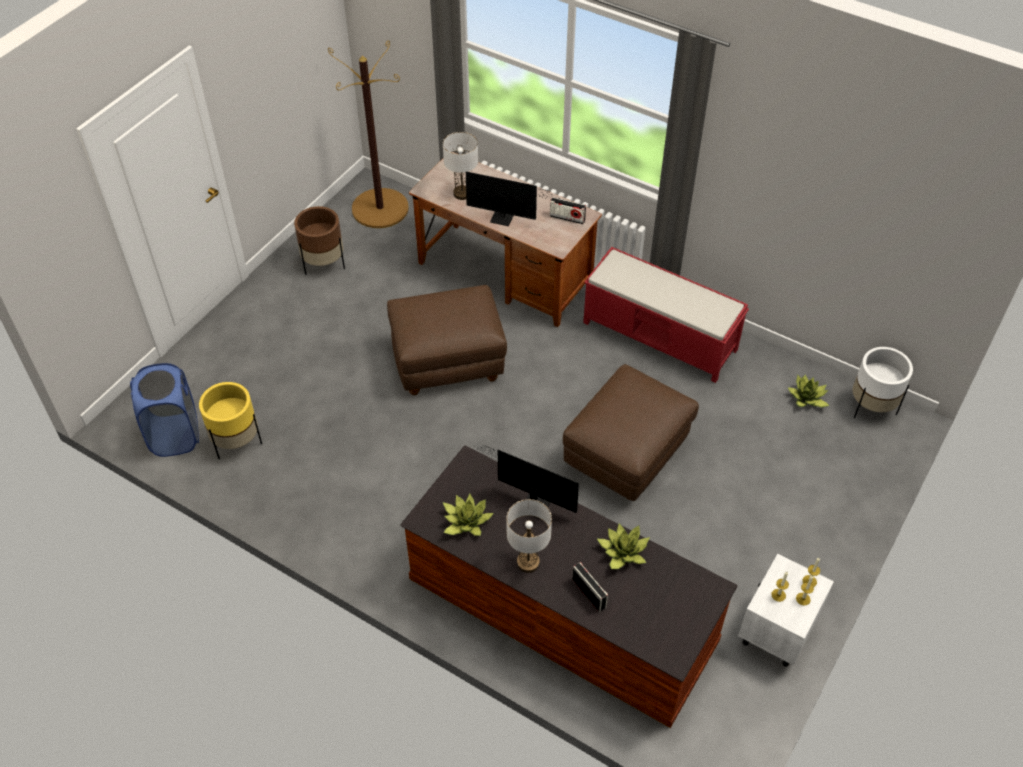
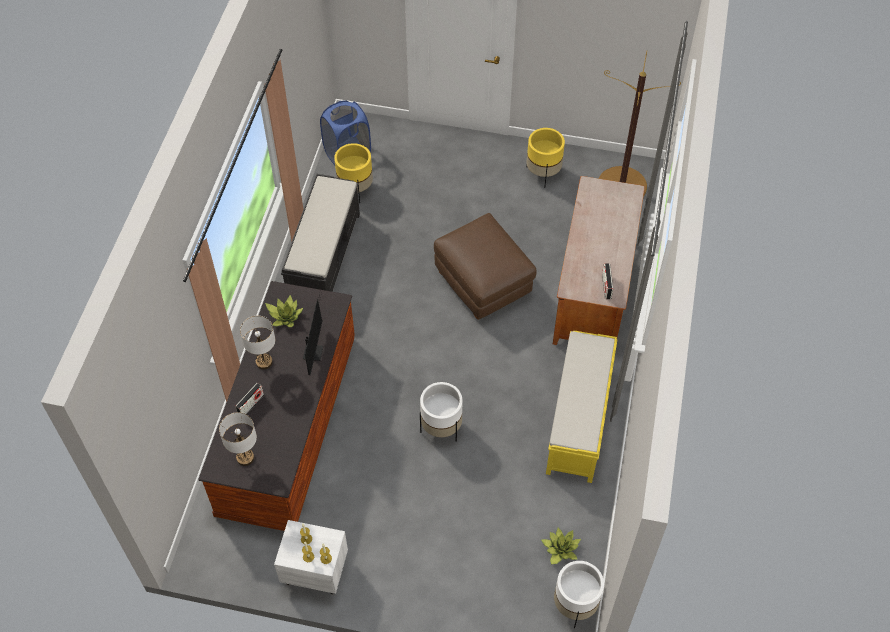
camera: 70 degrees right, 5 degrees up
(324, 264) = (543, 173): brown planter -> yellow planter
(326, 503) = (325, 256): none -> black bench
(462, 194) = (597, 209): table lamp -> table lamp (245, 457)
(505, 219) = (583, 246): monitor -> none
(623, 553) = (291, 417): potted plant -> none
(626, 455) = (441, 427): brown ottoman -> white planter
(660, 336) = (578, 421): red bench -> yellow bench

